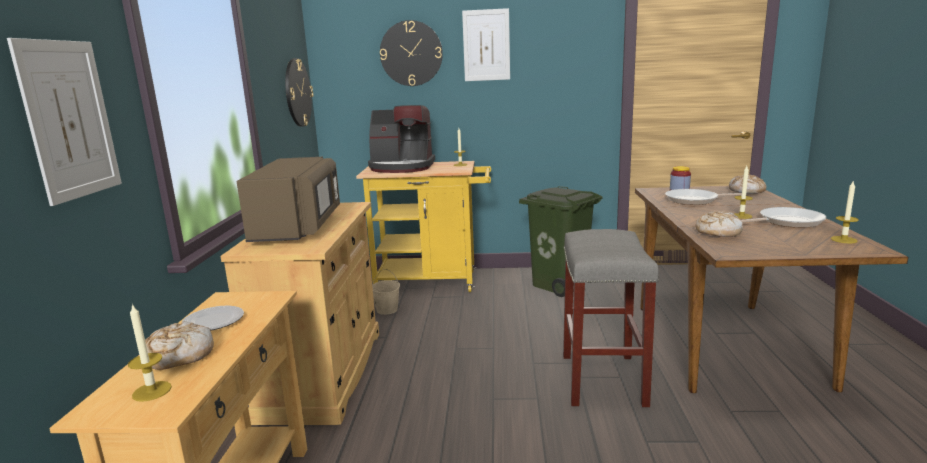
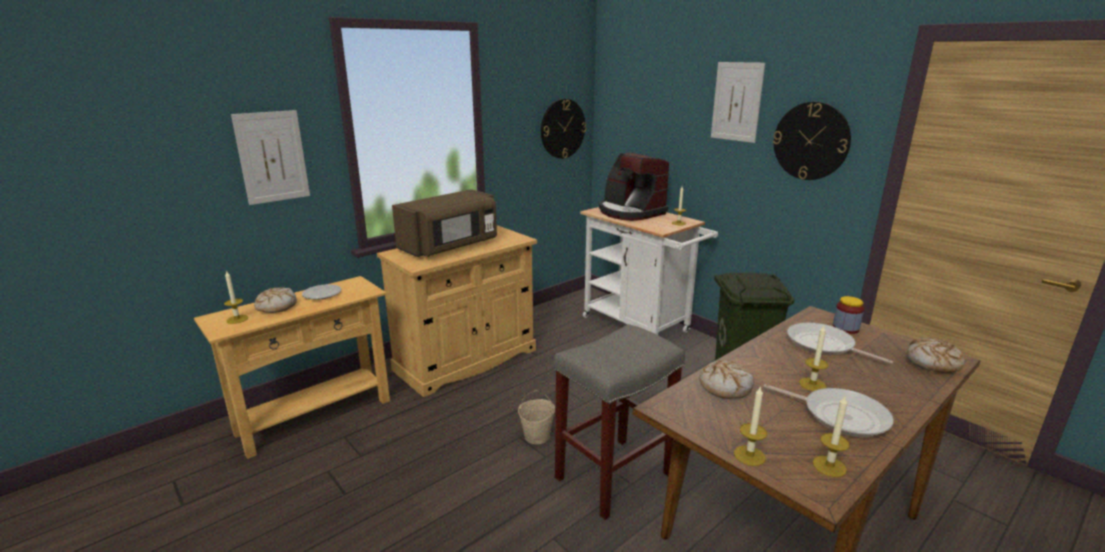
camera: 45 degrees right, 5 degrees up
(387, 310) = (570, 334): beige bucket -> beige bucket (537, 436)
(411, 53) = (669, 102): wall clock -> wall clock (811, 141)
(433, 282) = (640, 326): yellow cart -> white cart
(815, 251) = (749, 455): none -> candle

